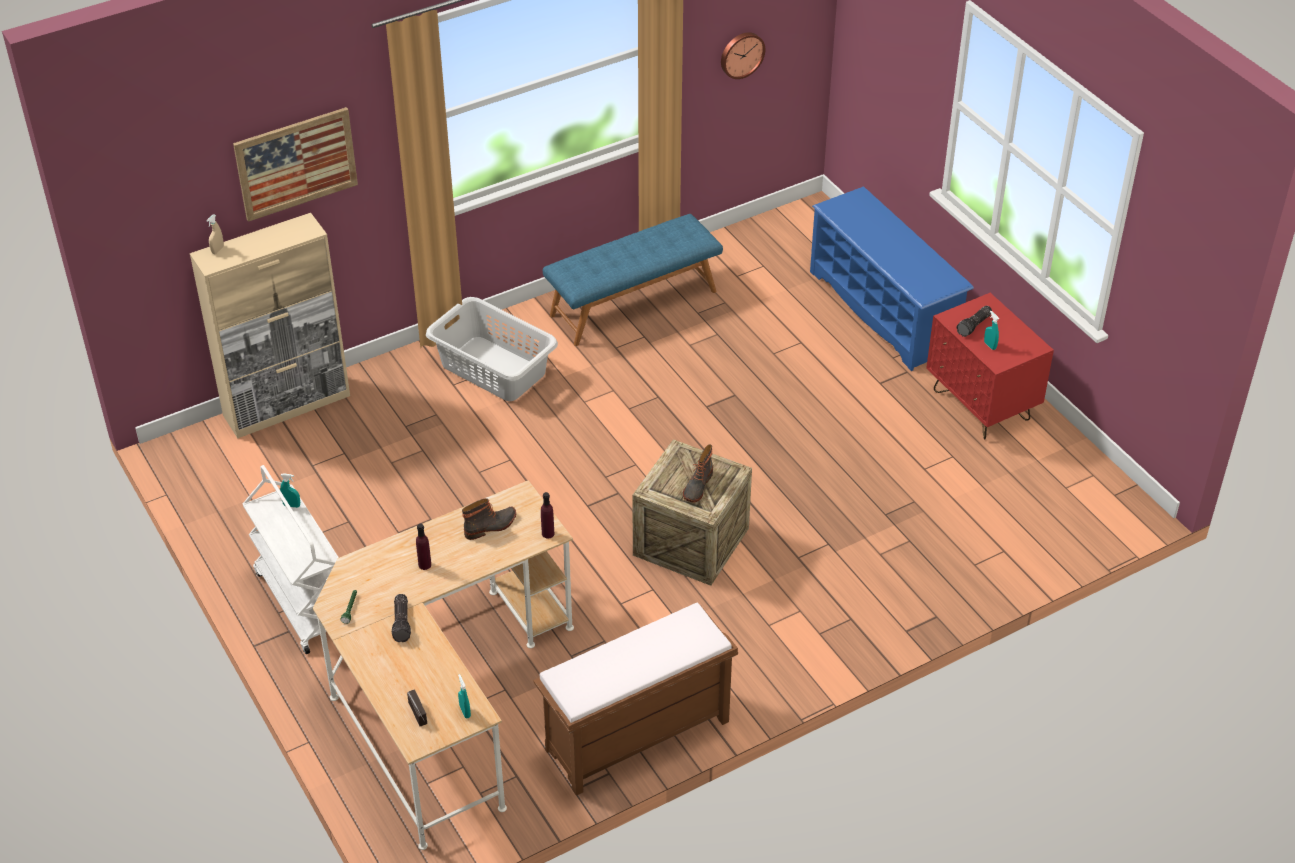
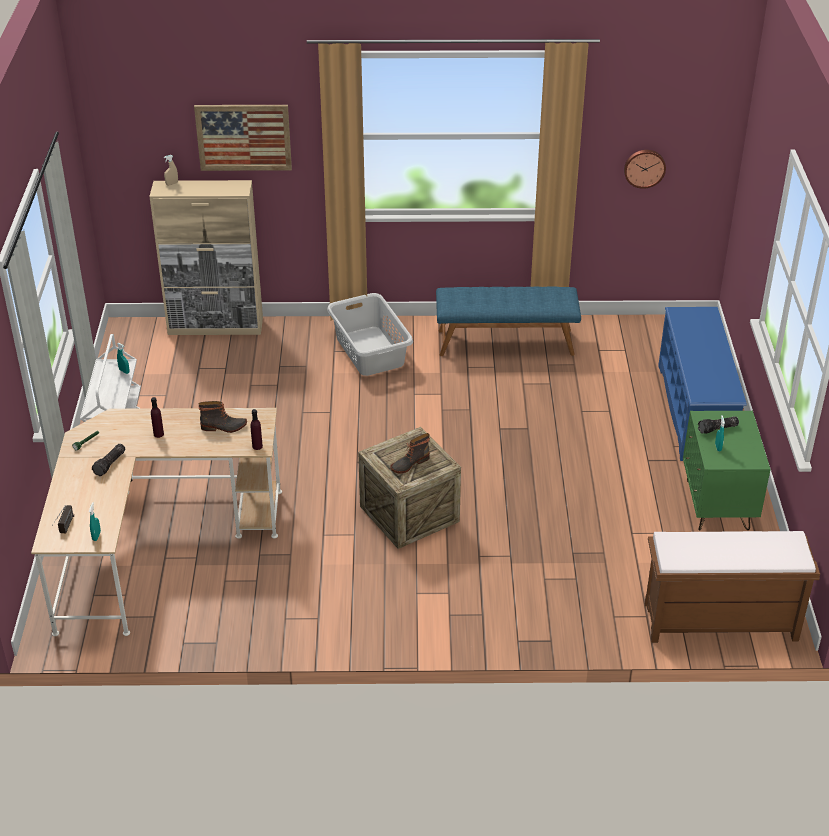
camera: 30 degrees right, 5 degrees down
(636, 737) = (256, 627): brown bench -> brown bench (719, 622)
(981, 406) = (717, 506): red nightstand -> green nightstand

